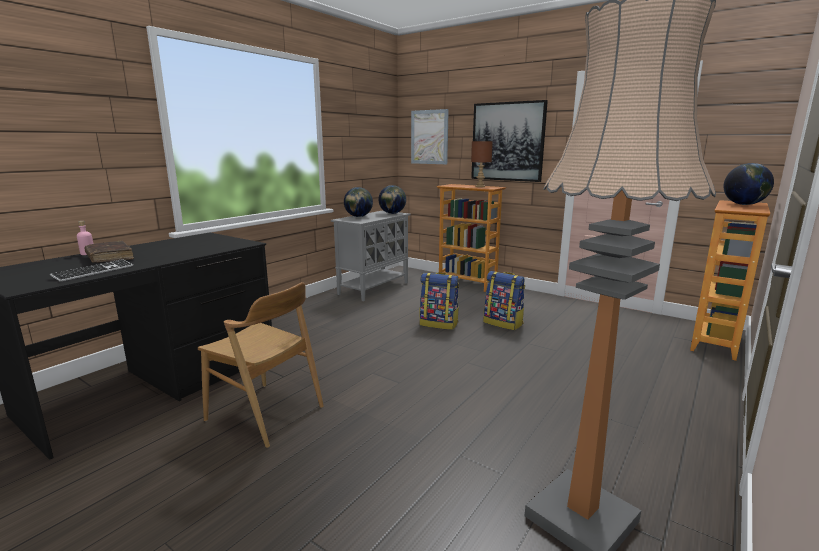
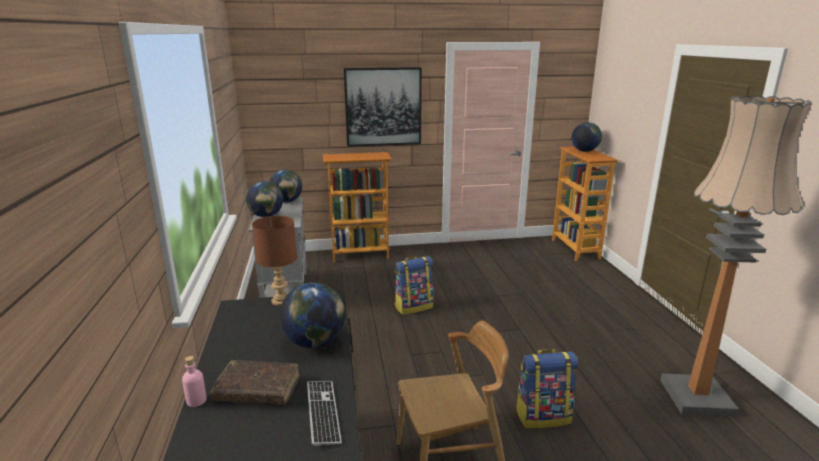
camera: 45 degrees left, 5 degrees up
(181, 253) = (315, 342): none -> globe
(429, 137) = (286, 103): picture -> none
(480, 186) = (366, 155): brown table lamp -> brown table lamp (281, 301)
(503, 323) = (454, 285): backpack -> backpack (543, 416)

